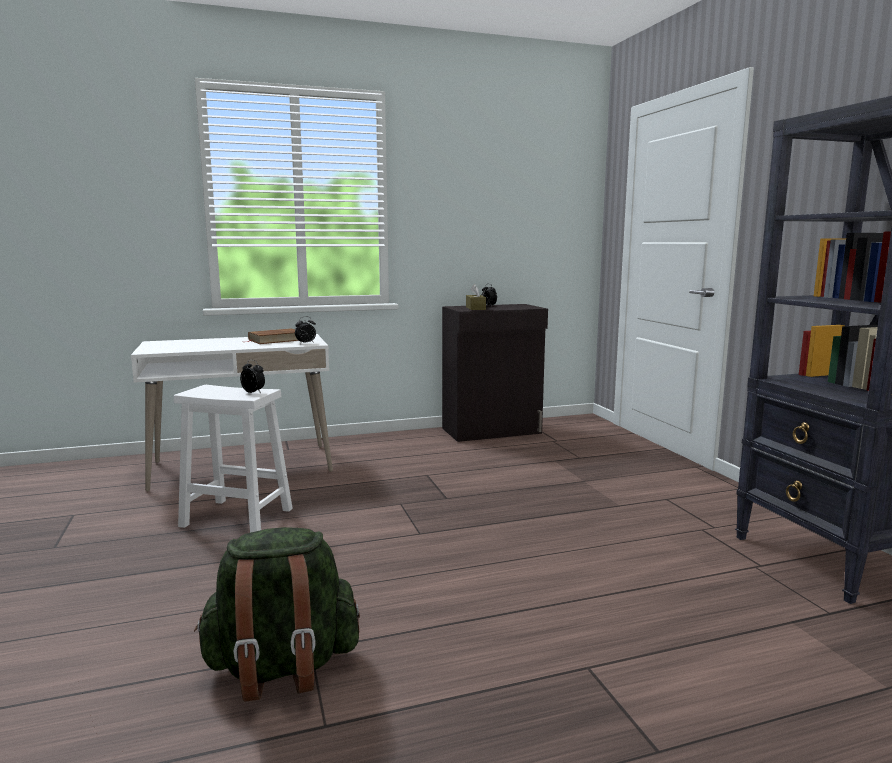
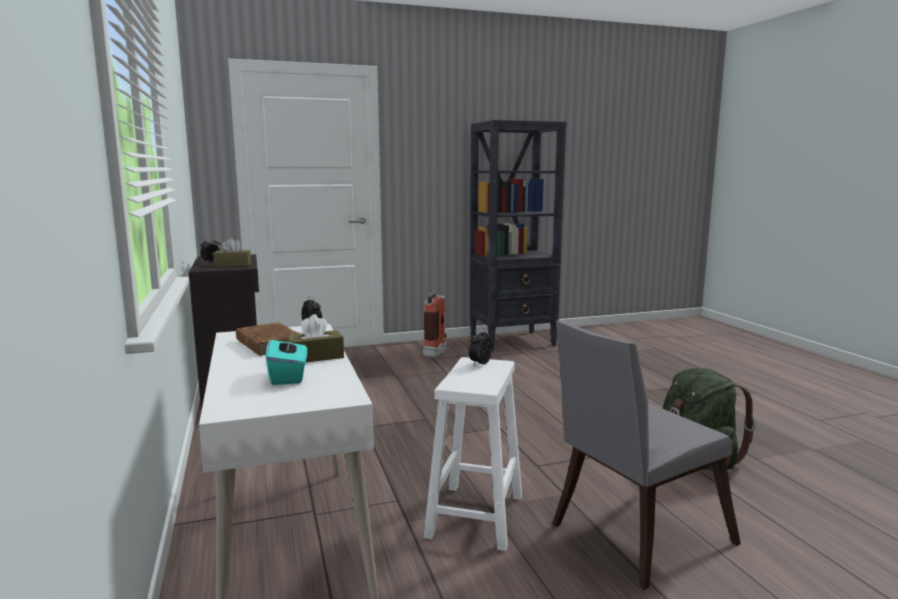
camera: 90 degrees left, 0 degrees up
(150, 583) = (632, 536): none -> grey chair
(198, 345) = (288, 377): none -> turquoise tissue box
(235, 346) = (316, 357): none -> brown tissue box
(698, 501) = (437, 352): none -> fire extinguisher

